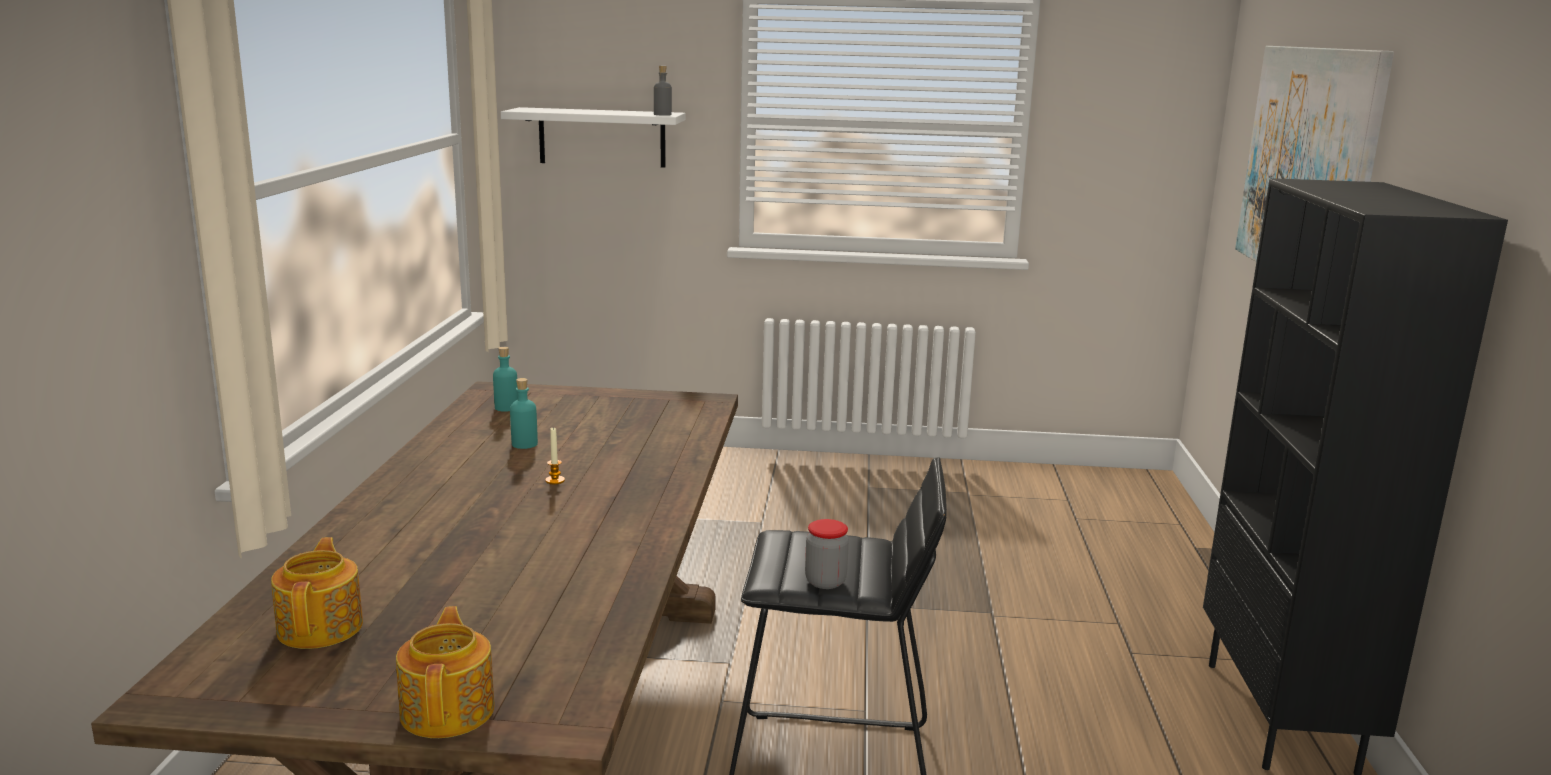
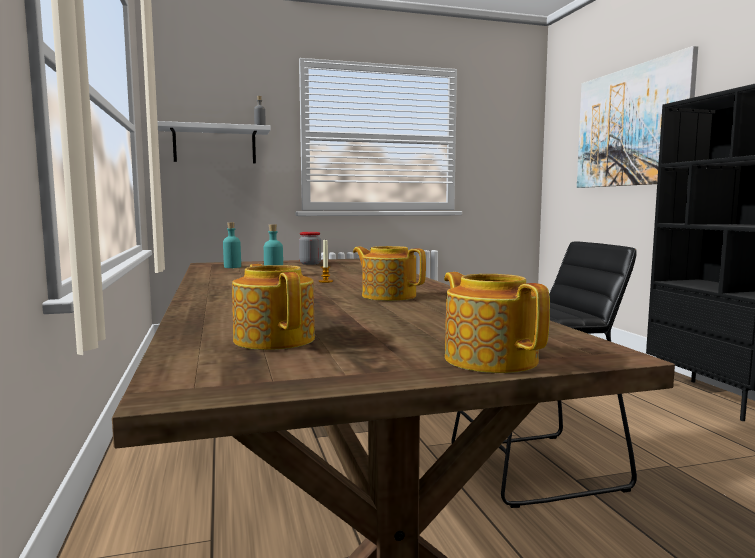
camera: 20 degrees left, 10 degrees down
(565, 541) = (388, 296): none -> teapot
(825, 581) = (552, 314): jar -> jar (310, 263)

